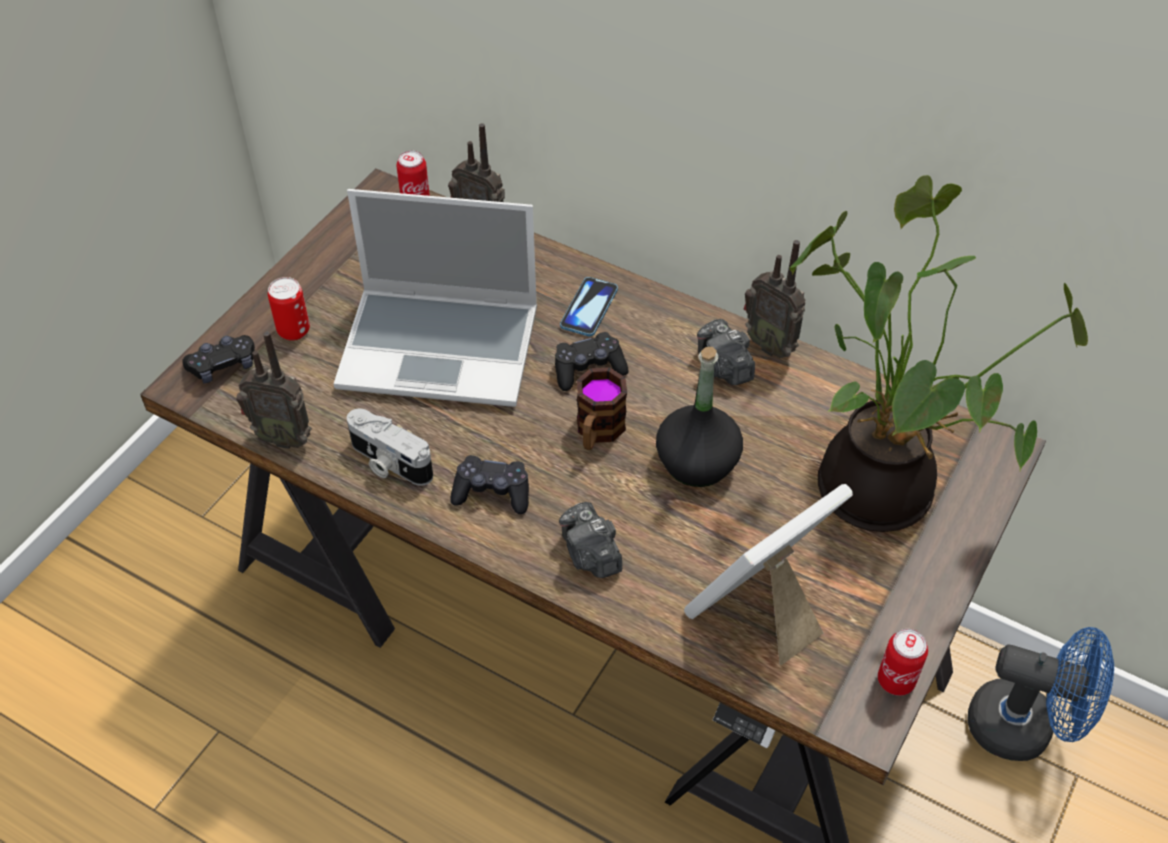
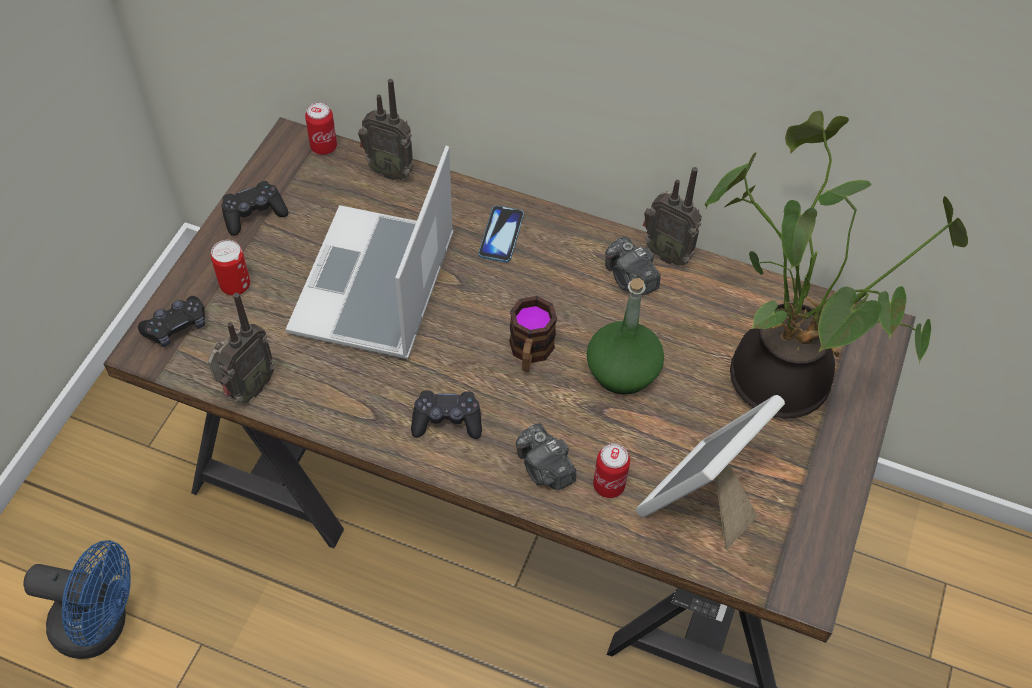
camera: 10 degrees left, 5 degrees up
(284, 436) = (247, 389): radio -> radio turned 60 degrees counterclockwise
(388, 463) = (348, 403): camera -> none
(442, 347) = (376, 287): laptop -> laptop turned 105 degrees clockwise
(588, 369) = (511, 294): black game controller -> black game controller (254, 214)
(697, 462) = (622, 371): black bottle -> green bottle
(896, 680) = (825, 550): can -> can (609, 485)
(1024, 728) = (897, 548): blue fan -> blue fan (101, 626)

